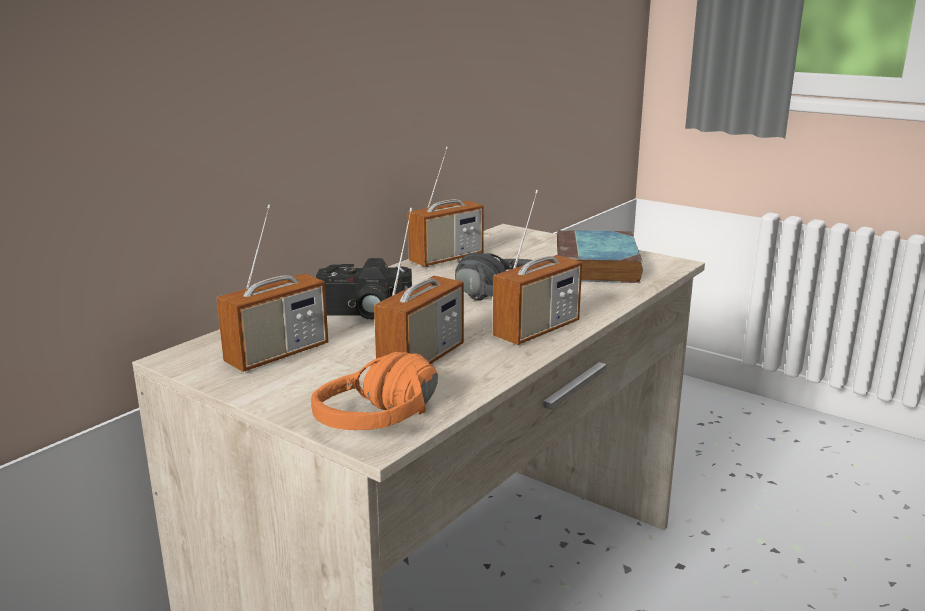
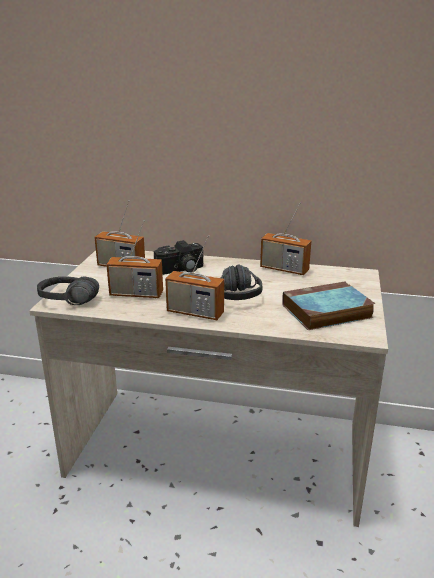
camera: 65 degrees right, 5 degrees up
(364, 314) = (181, 270): camera -> camera turned 90 degrees counterclockwise
(395, 426) = (65, 304): orange headphones -> black headphones

